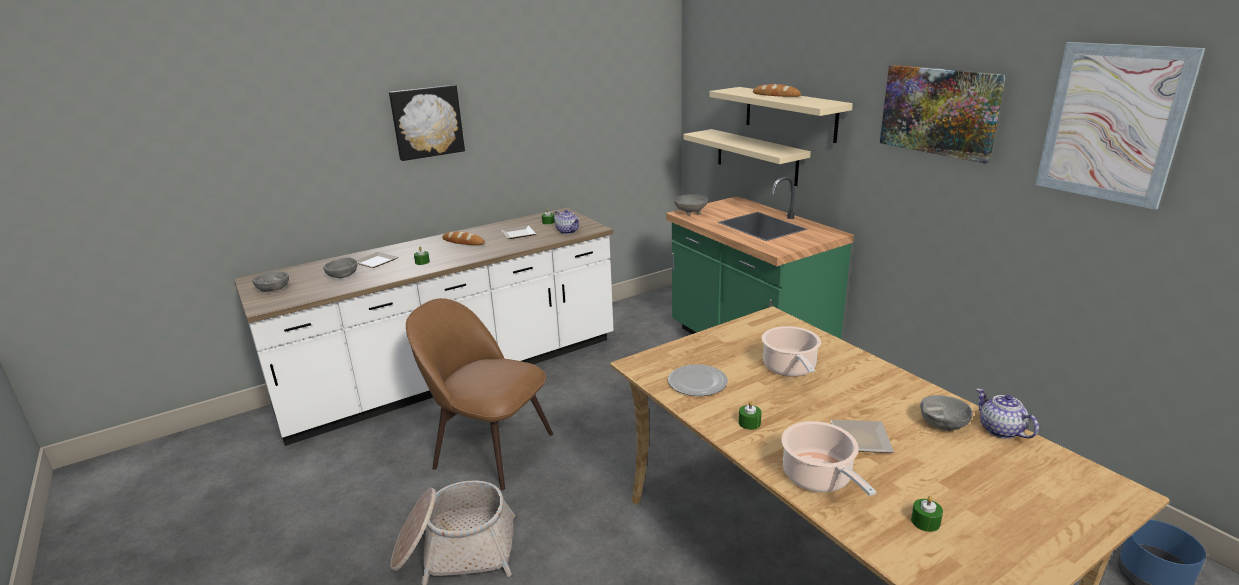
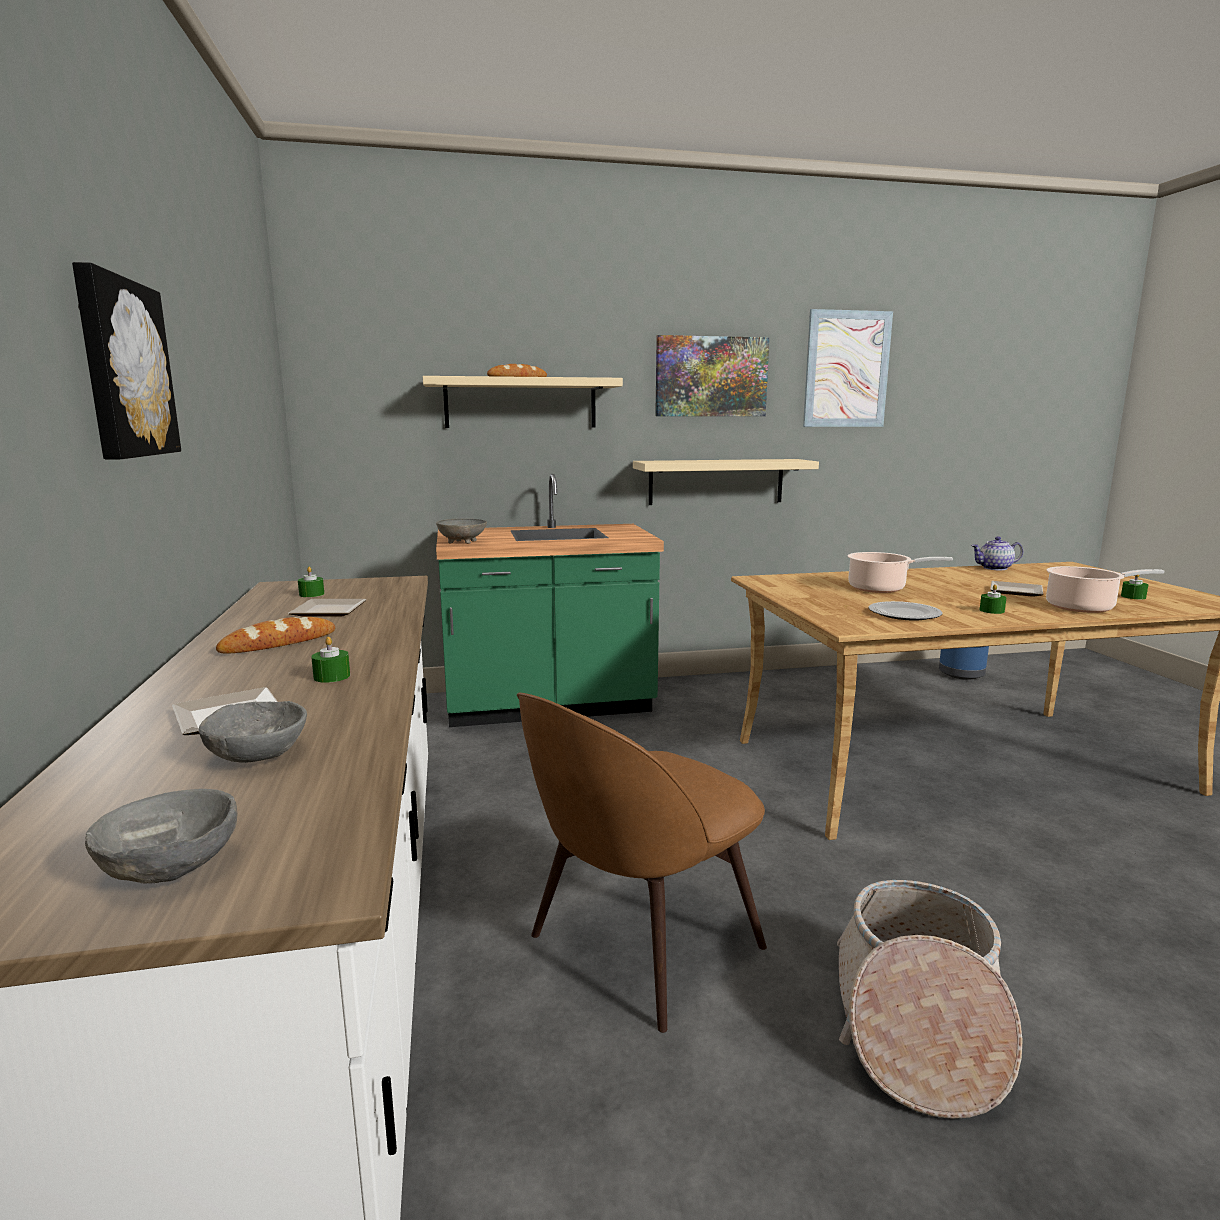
camera: 70 degrees left, 10 degrees down
(568, 231) = (386, 590): teapot -> none
(756, 156) = (467, 468): beige shelf -> beige shelf (716, 481)
(943, 424) = (987, 575): grey bowl -> none

